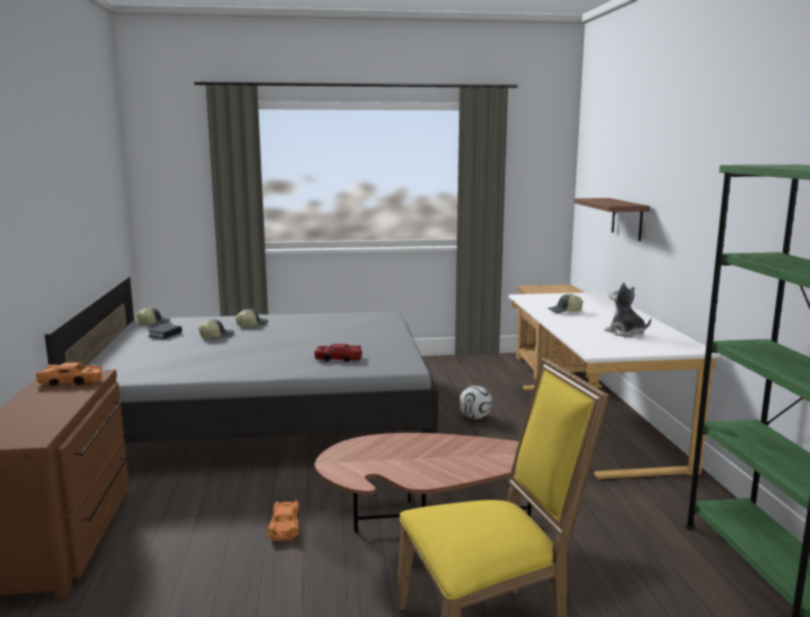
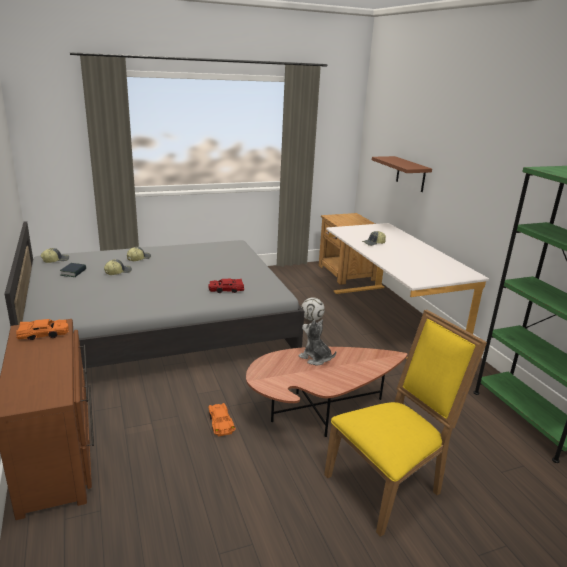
camera: 15 degrees left, 10 degrees up
(625, 333) = (423, 262): plush toy -> plush toy (315, 358)

